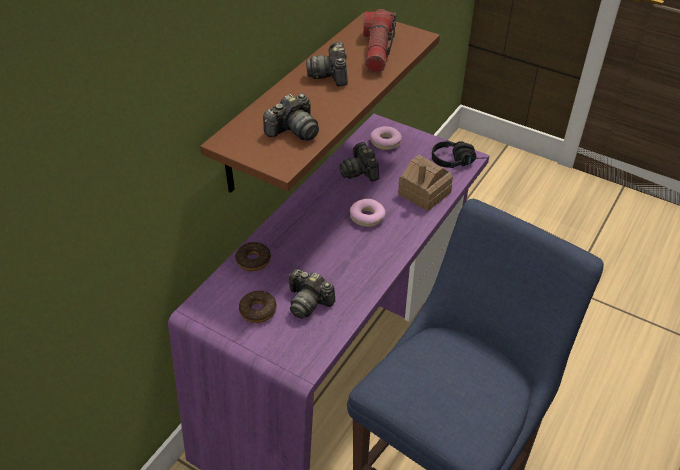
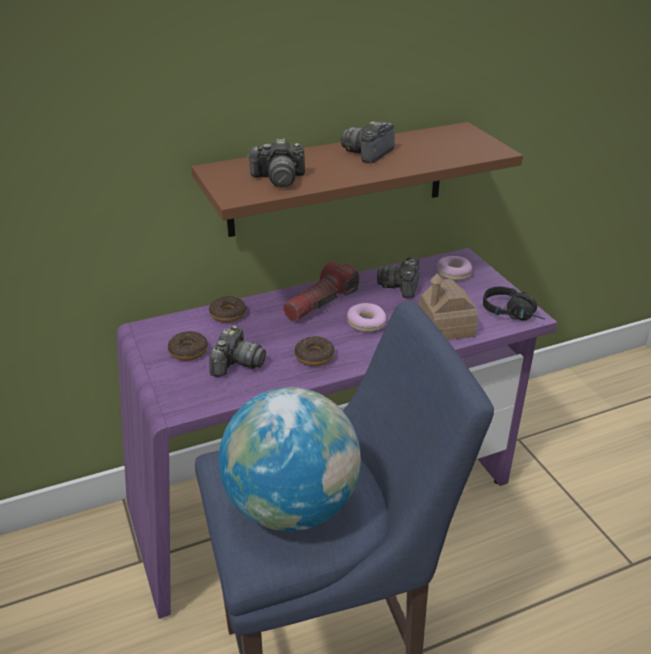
camera: 35 degrees right, 10 degrees down
(308, 302) = (236, 364): camera -> camera turned 135 degrees counterclockwise
(359, 265) = (314, 356): none -> donut
(377, 51) = (439, 149): flashlight -> flashlight (321, 303)
(461, 393) = (292, 506): none -> globe

